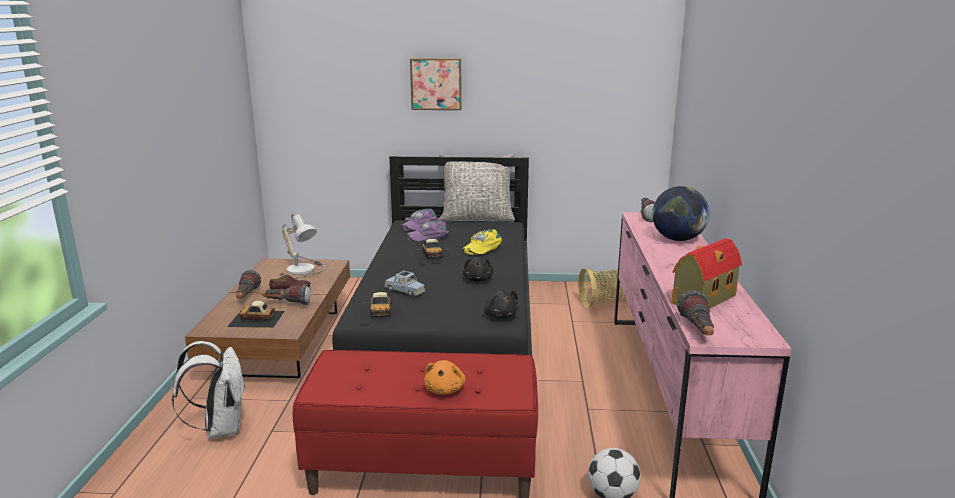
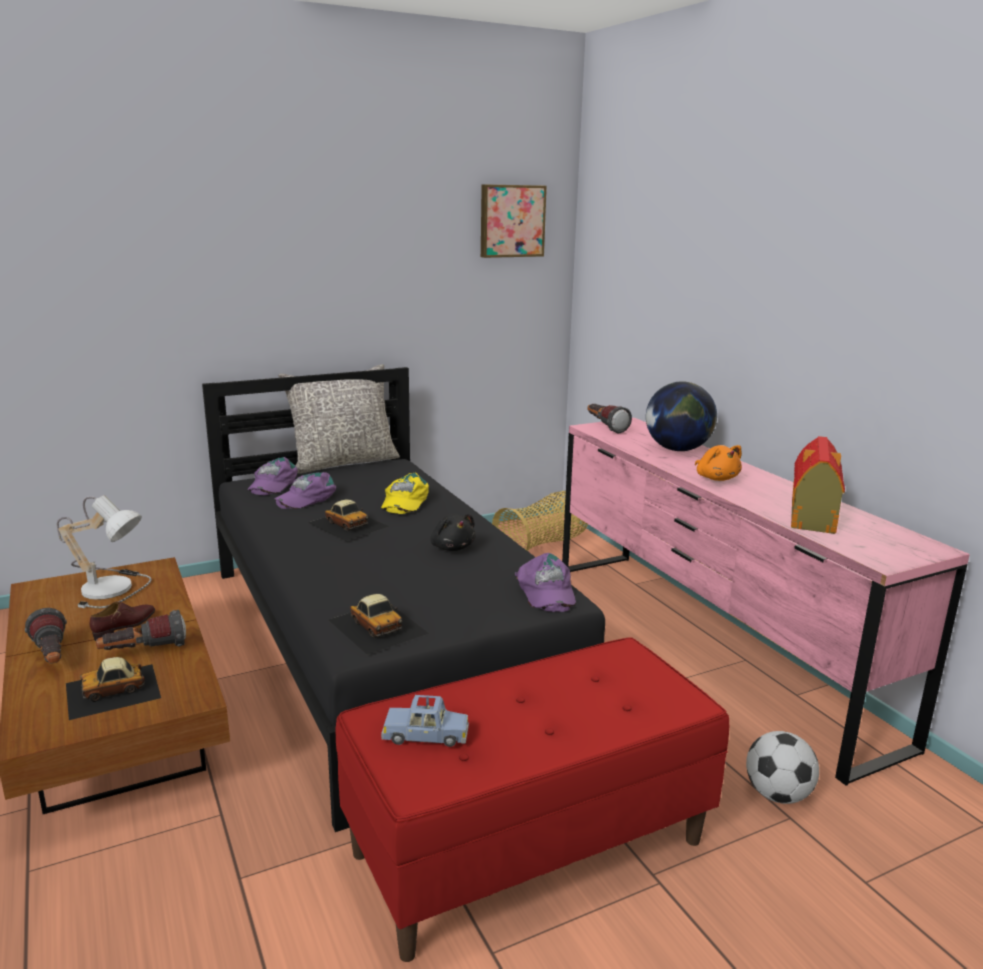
camera: 30 degrees left, 0 degrees up
(221, 428) = (139, 908): white backpack -> none
(405, 290) = (372, 585): blue toy car -> blue toy car (425, 735)
(436, 83) = (266, 267): picture -> picture (511, 221)
(445, 389) = (589, 719): orange plush toy -> orange plush toy (716, 478)
(500, 315) = (545, 591): black plush toy -> purple cap
(698, 331) = (867, 555): flashlight -> none

